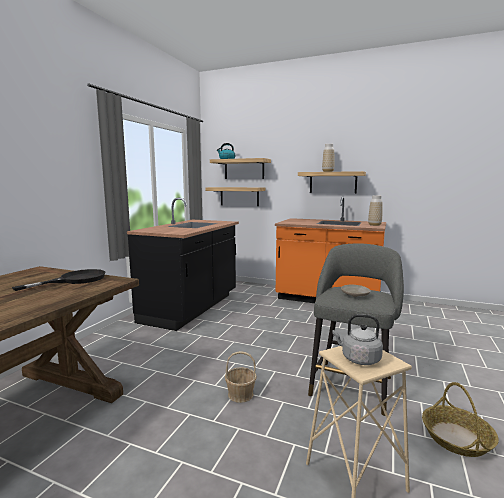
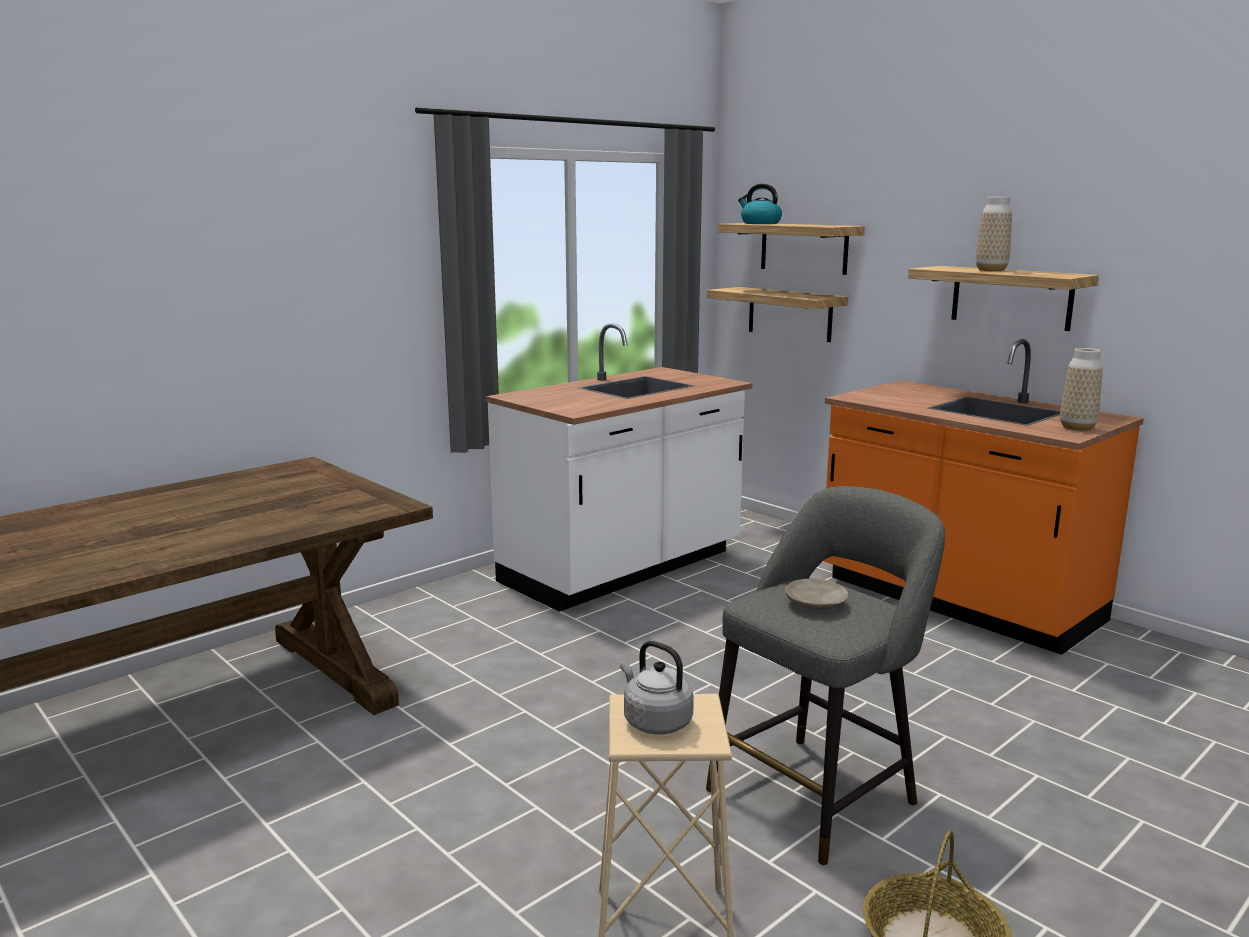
camera: 25 degrees right, 5 degrees up
(75, 280) = (337, 494): black frying pan -> none
(191, 308) = (623, 568): black counter -> white counter
(240, 394) = (584, 754): basket -> none

